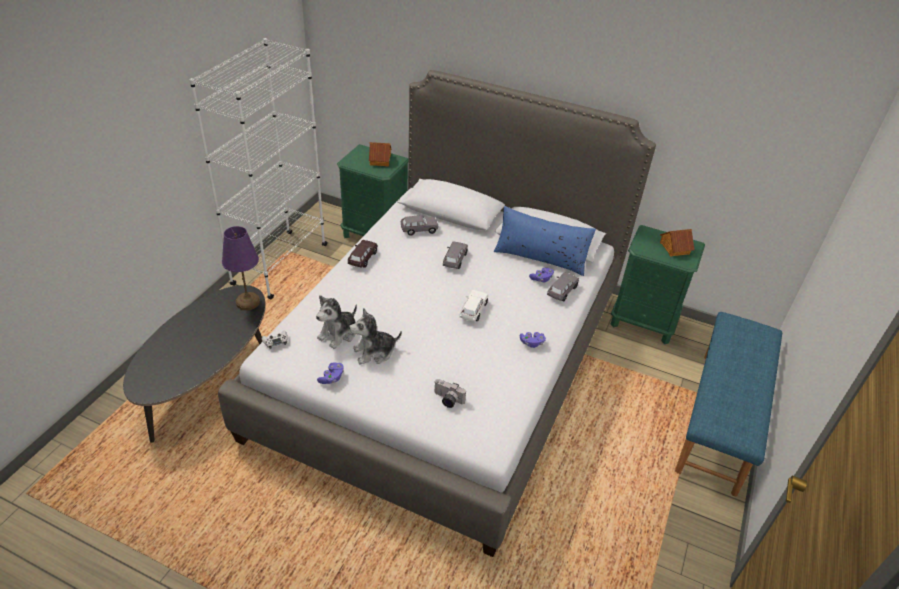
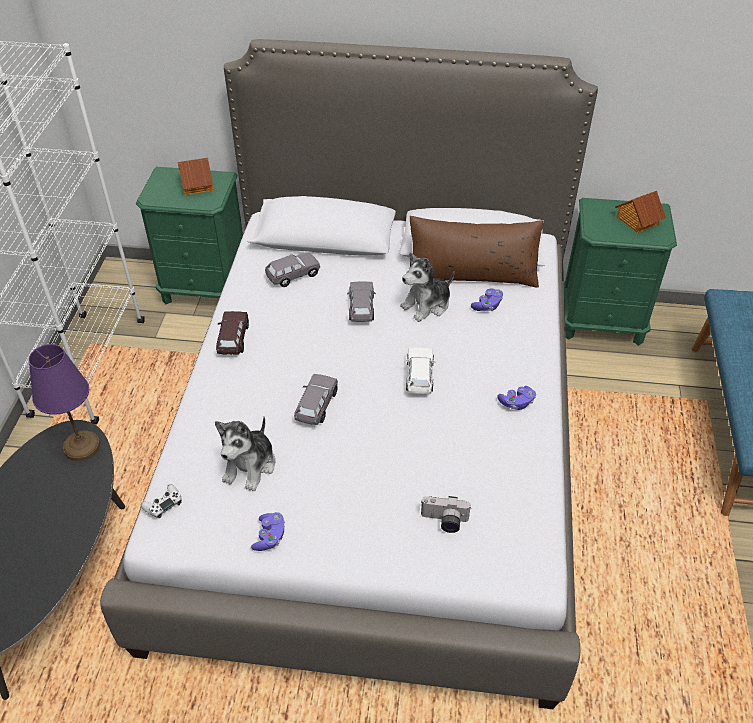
camera: 15 degrees left, 5 degrees up
(374, 352) = (313, 479): plush toy -> plush toy (427, 305)
(540, 257) = (472, 274): blue pillow -> brown pillow
(561, 291) = (521, 317): grey toy car -> grey toy car (316, 406)

